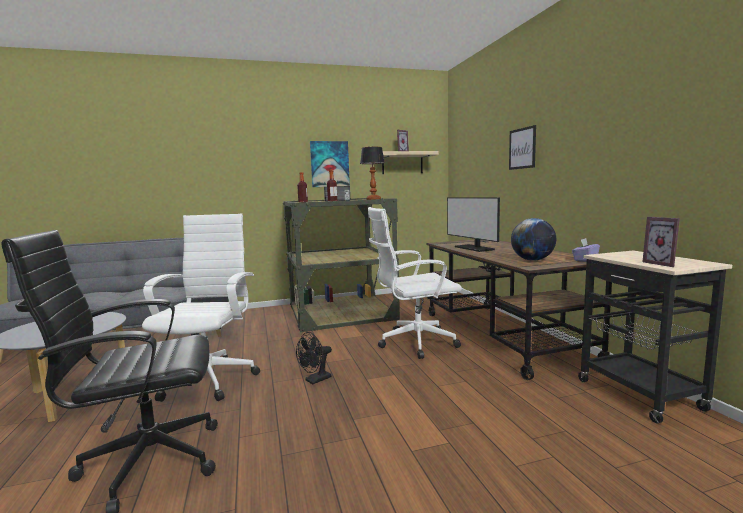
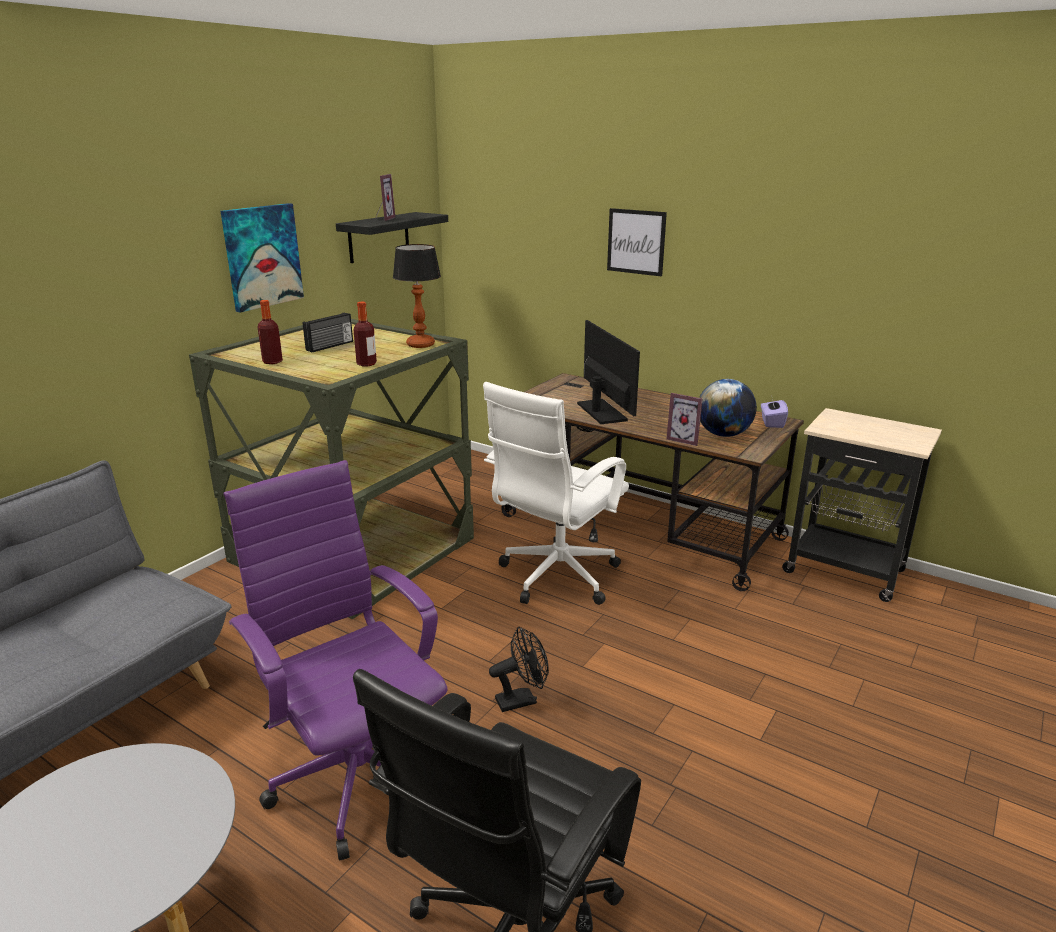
camera: 40 degrees left, 15 degrees up
(210, 378) = (355, 775): white office chair -> purple office chair
(315, 380) = (522, 699): black fan -> black fan turned 120 degrees counterclockwise
(402, 163) = (379, 237): beige shelf -> black shelf
(474, 248) = (601, 412): monitor -> monitor turned 135 degrees counterclockwise
(663, 263) = (898, 439): picture frame -> picture frame (685, 439)

